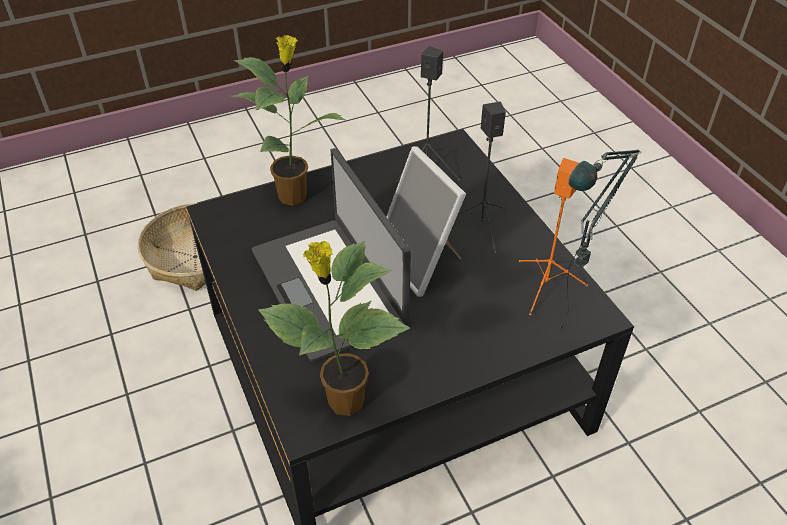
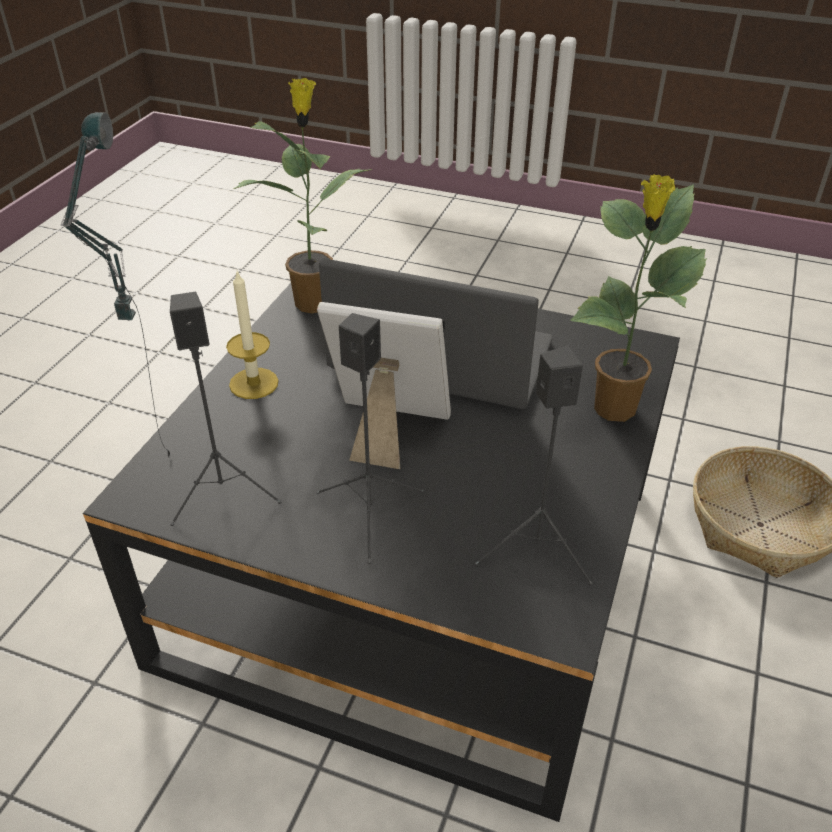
camera: 135 degrees right, 5 degrees down
(463, 351) = (254, 383): none -> candle
(544, 286) = (224, 491): orange speaker -> black speaker

